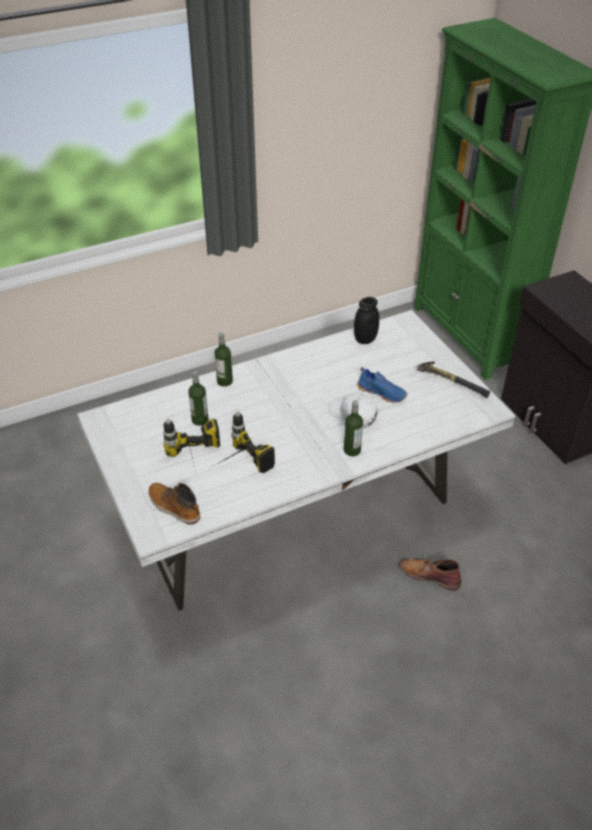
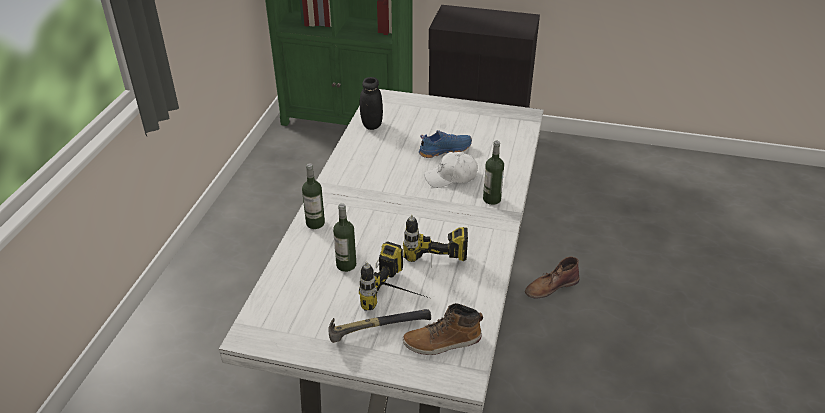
camera: 50 degrees left, 5 degrees down
(452, 383) = (476, 115): hammer -> hammer (375, 329)

